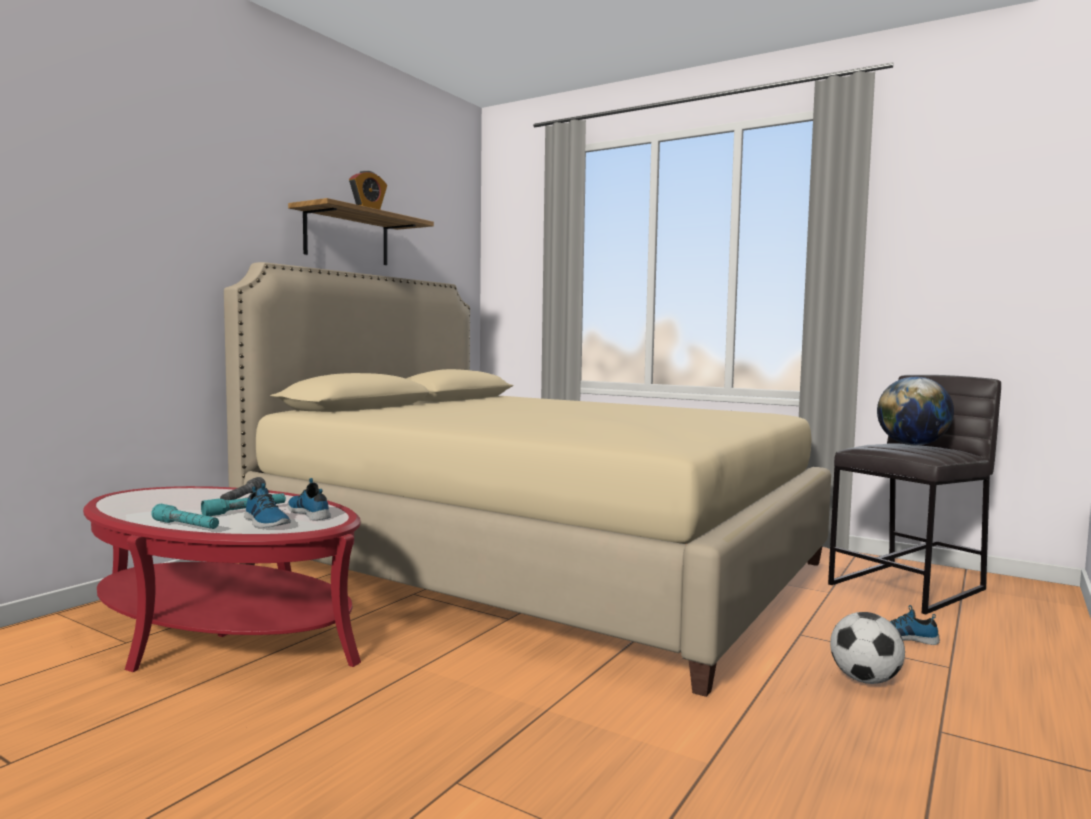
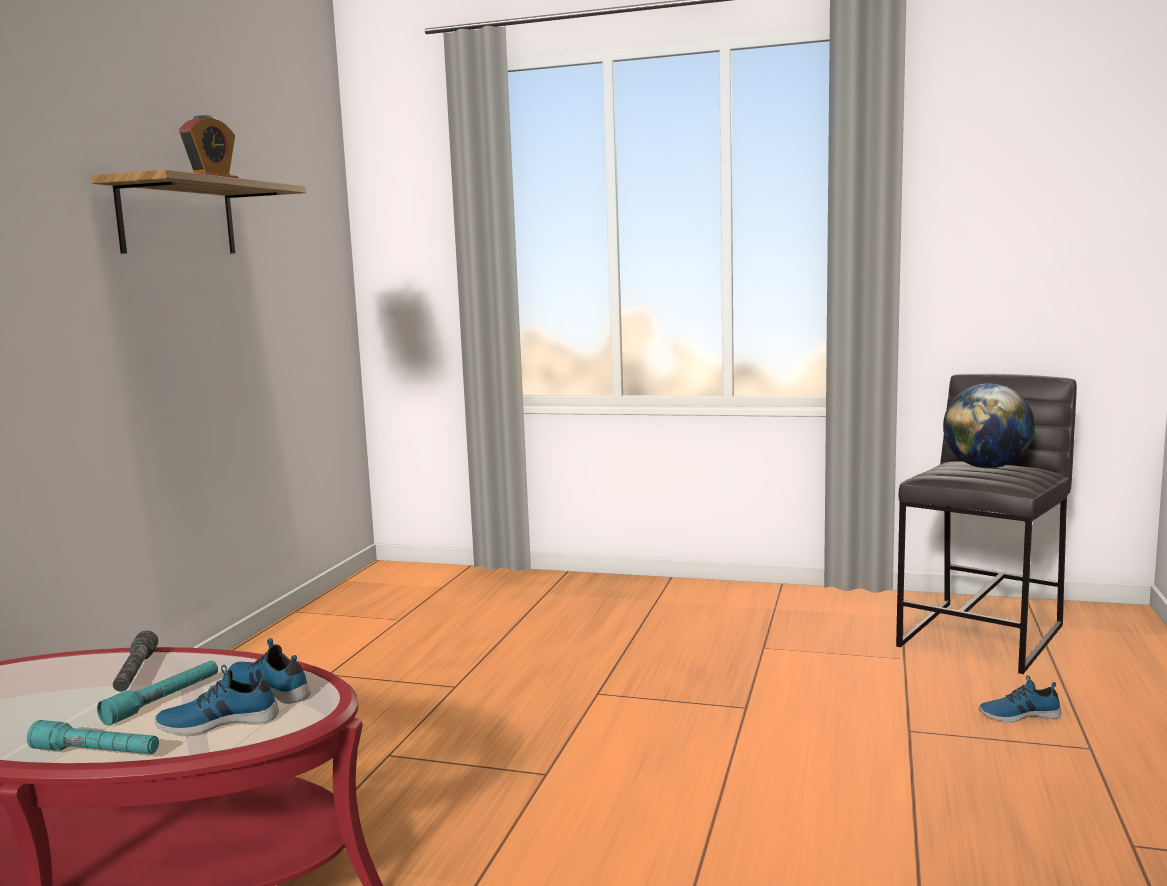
camera: 15 degrees left, 5 degrees up
(265, 522) = (219, 721): shoe -> shoe turned 135 degrees clockwise
(536, 564) = (528, 674): beige bed -> none
(865, 680) = (1016, 787): football -> none

